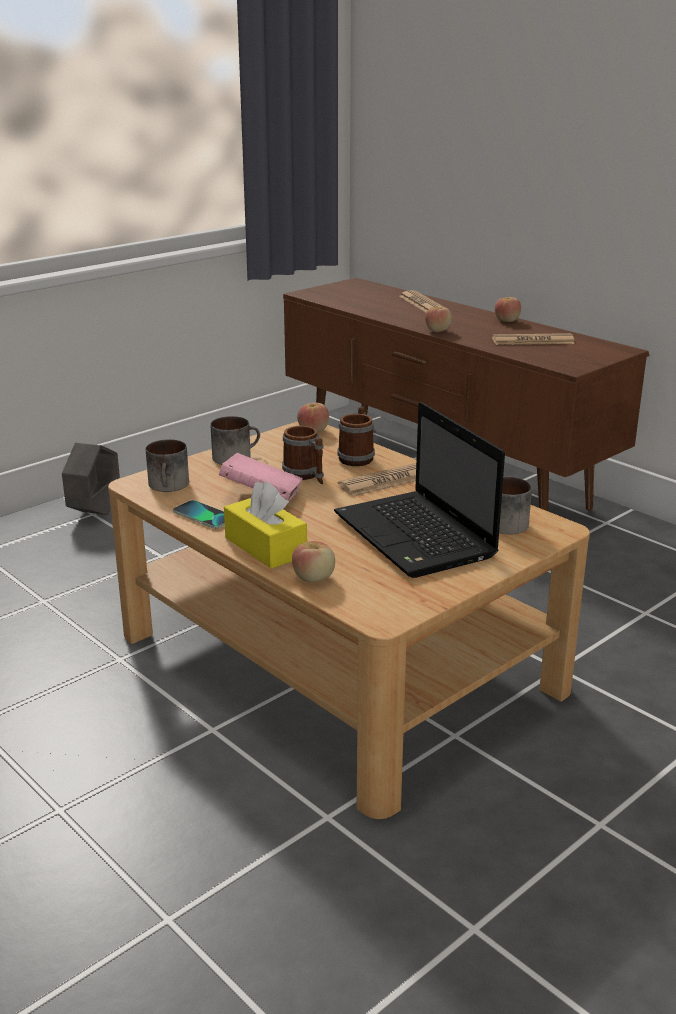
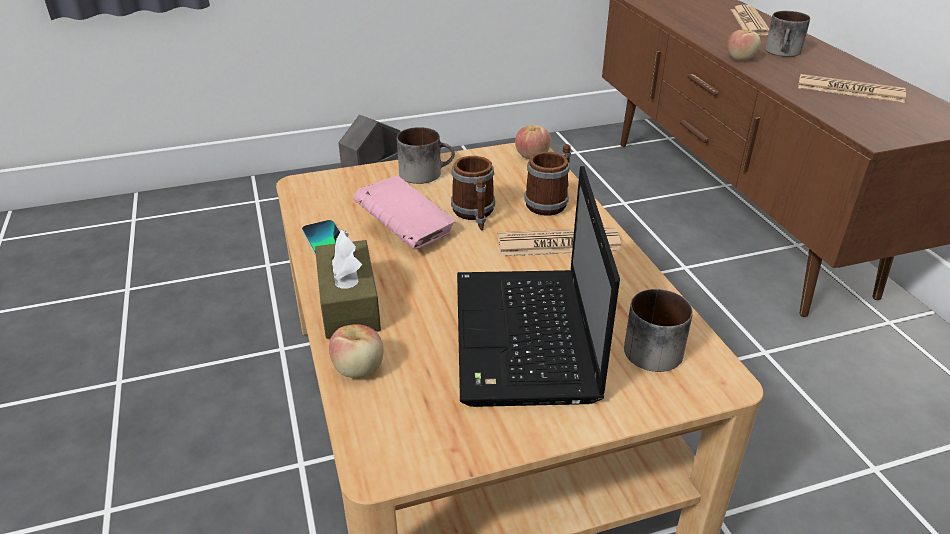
camera: 25 degrees right, 10 degrees up
(170, 486) = (331, 195): mug -> mug (784, 52)
(265, 547) = (349, 304): yellow tissue box -> brown tissue box
(507, 320) = (836, 57): apple -> none

